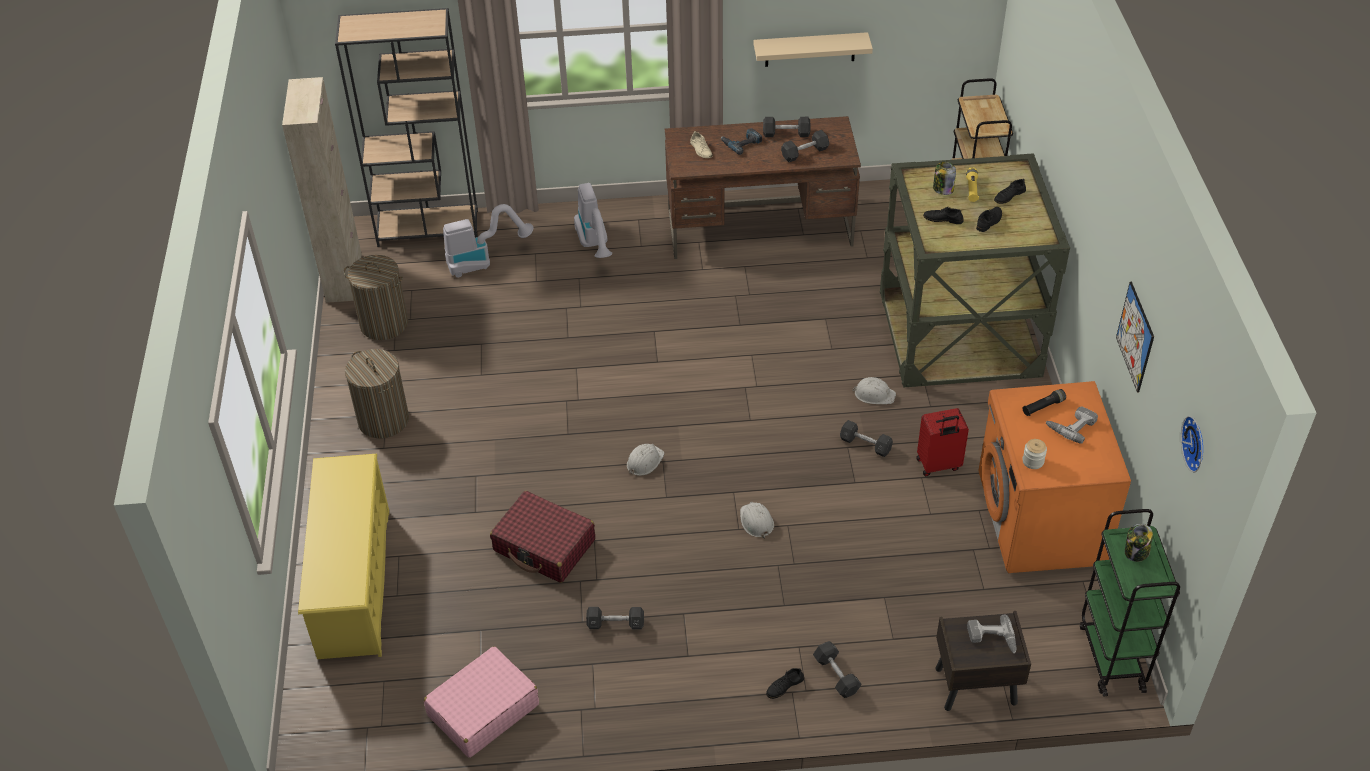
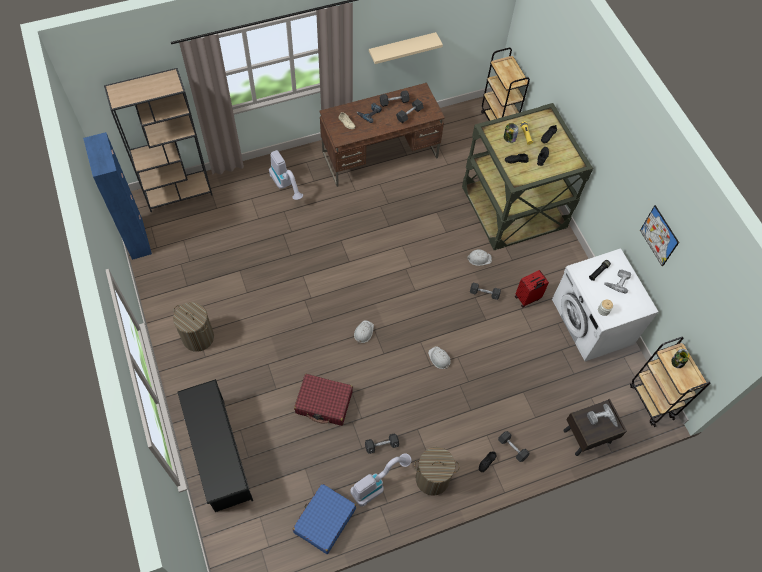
camera: 20 degrees left, 15 degrees up
(344, 277) = (137, 239): beige cabinet -> blue cabinet
(354, 583) = (219, 455): yellow shoe rack -> black shoe rack
(384, 324) = (174, 268): laundry basket -> laundry basket (432, 478)
(483, 710) = (324, 521): pink suitcase -> blue suitcase
(484, 261) = (221, 210): vacuum cleaner -> vacuum cleaner (376, 484)
(1038, 522) = (590, 324): orange washing machine -> white washing machine
(1112, 658) = (651, 401): green cart -> brown cart
(1196, 443) = (722, 312): wall clock -> none

